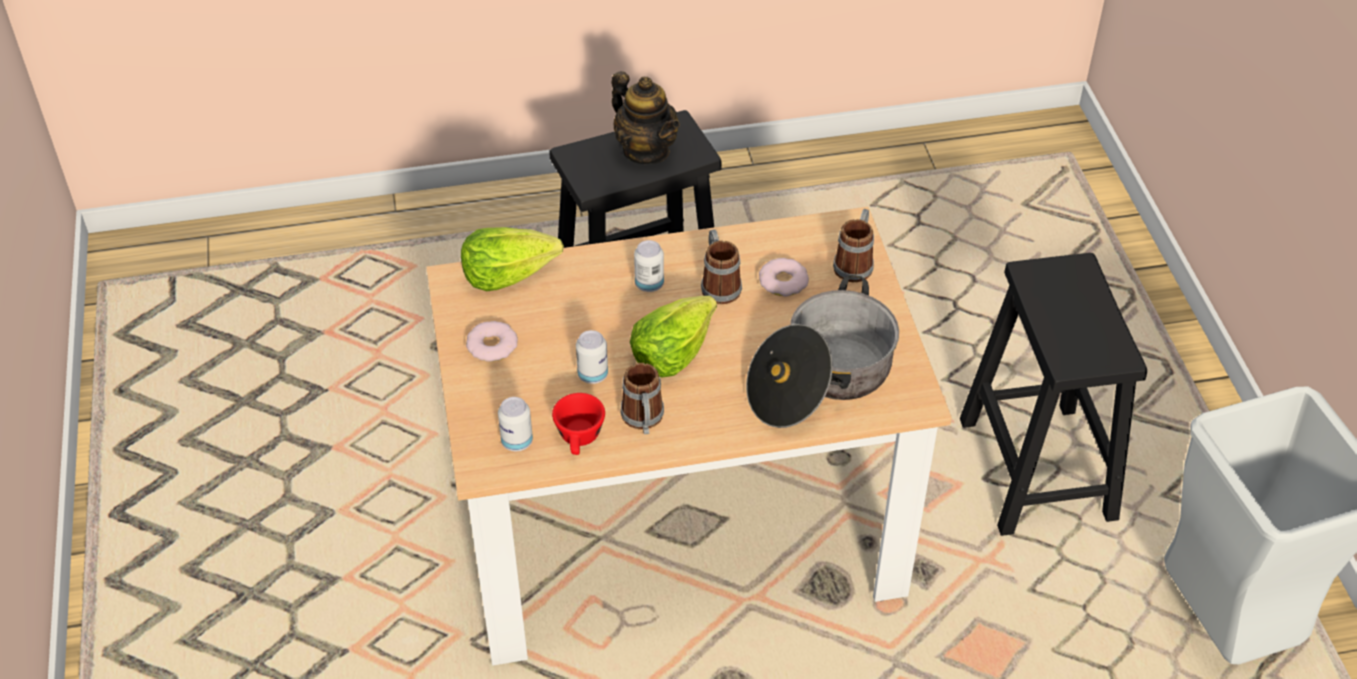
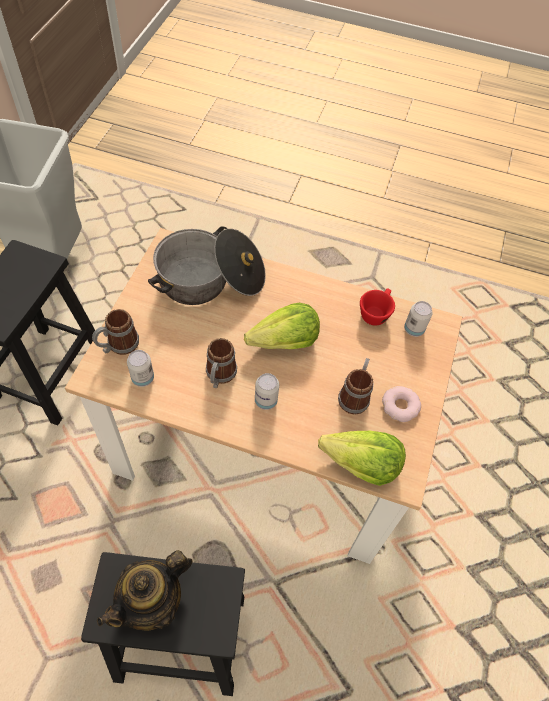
camera: 155 degrees left, 10 degrees up
(593, 375) = (344, 350): can -> can (143, 378)
(643, 421) = (331, 306): mug -> mug (355, 395)
(646, 150) = (153, 602): teapot -> teapot turned 120 degrees counterclockwise
(783, 281) = (176, 356): donut -> none

